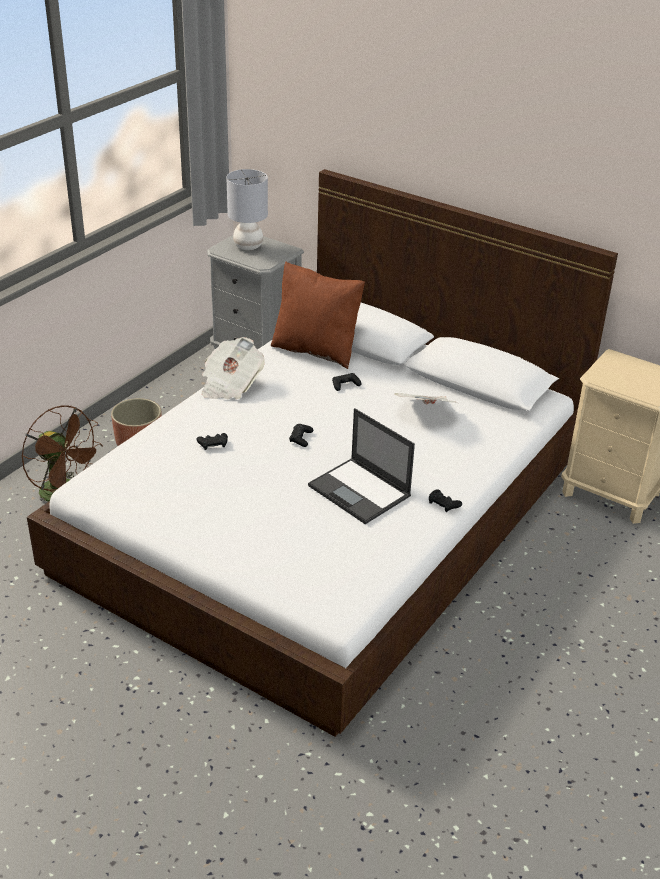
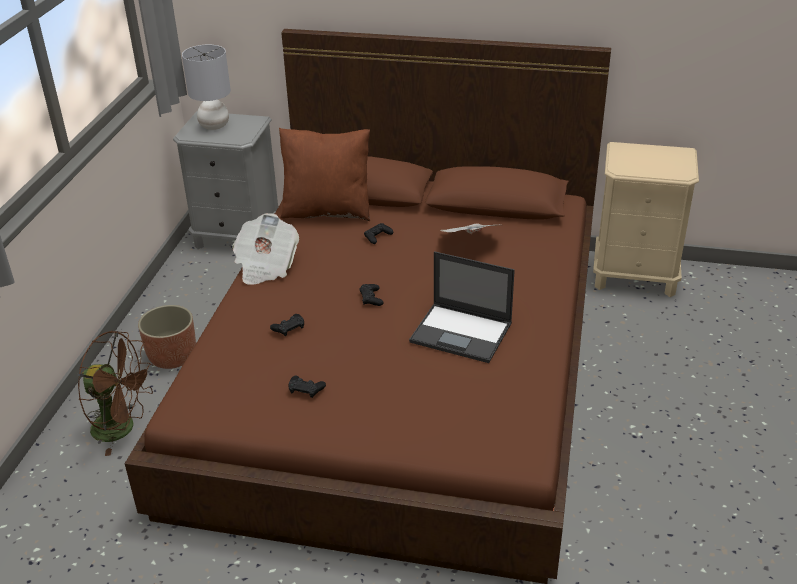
camera: 20 degrees left, 0 degrees up
(329, 511) = (401, 365): white bed -> brown bed
(443, 504) = (545, 322): black game controller -> black game controller (306, 389)

